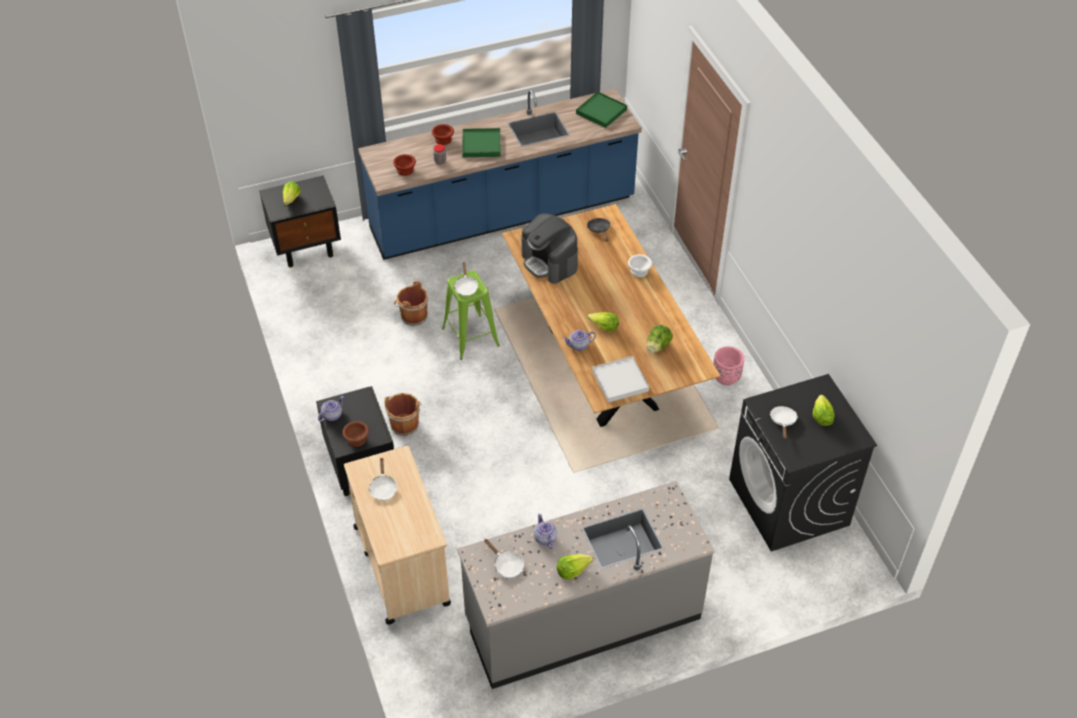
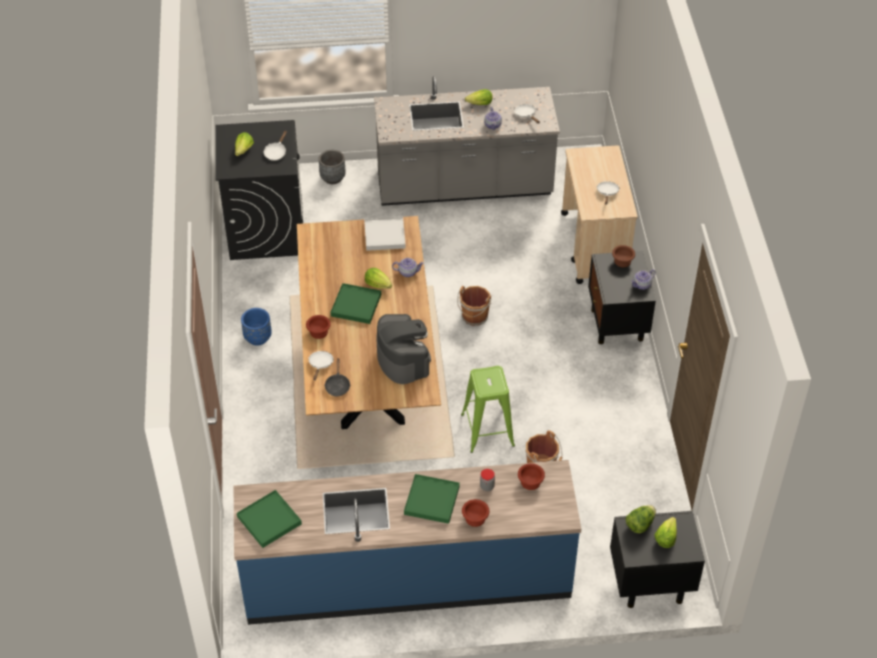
camera: 165 degrees left, 0 degrees up
(404, 424) = (571, 356): brown bucket -> brown bucket (474, 317)
(465, 287) = (491, 379): white frying pan -> white frying pan (320, 365)
(616, 302) = (356, 305): none -> green tray
(640, 271) = (318, 332): white bowl -> brown bowl
(657, 346) = (337, 257): lettuce -> lettuce (640, 524)
(726, 377) = (258, 338): pink planter -> blue planter
(750, 593) = (332, 178): none -> grey planter

